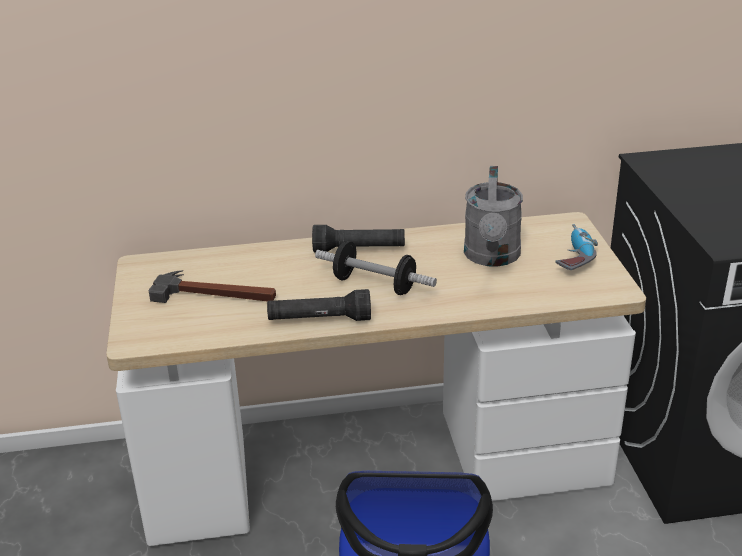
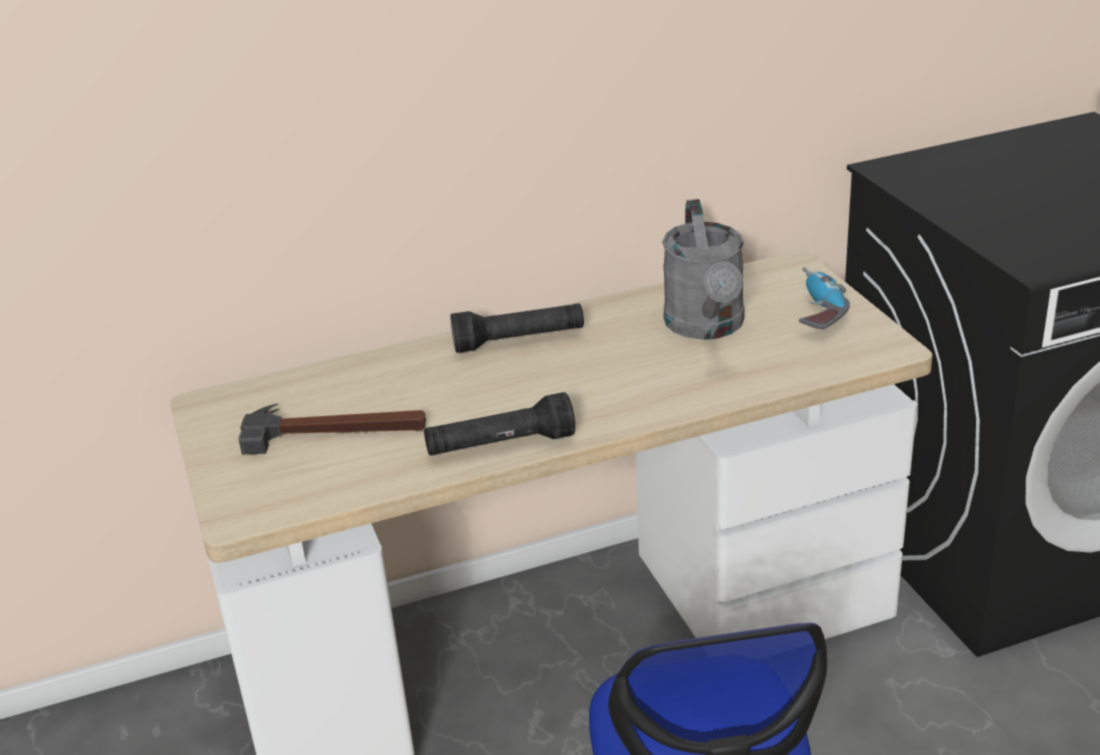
camera: 10 degrees left, 0 degrees up
(374, 284) = (559, 386): dumbbell -> none

